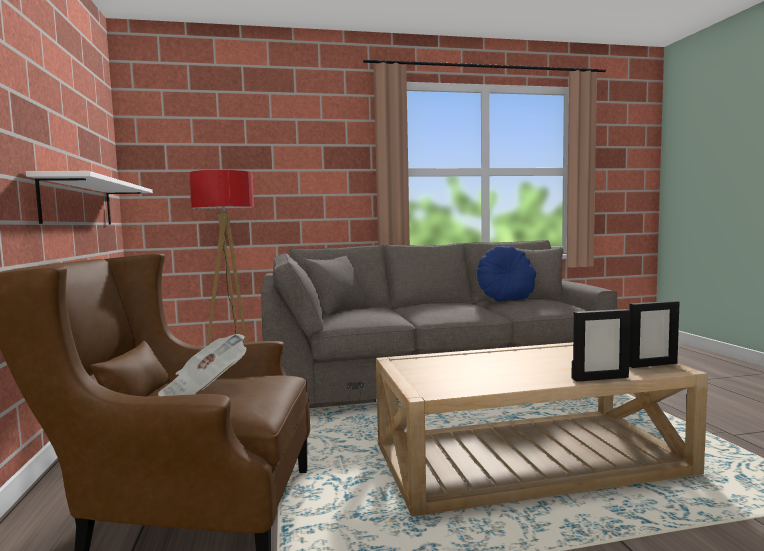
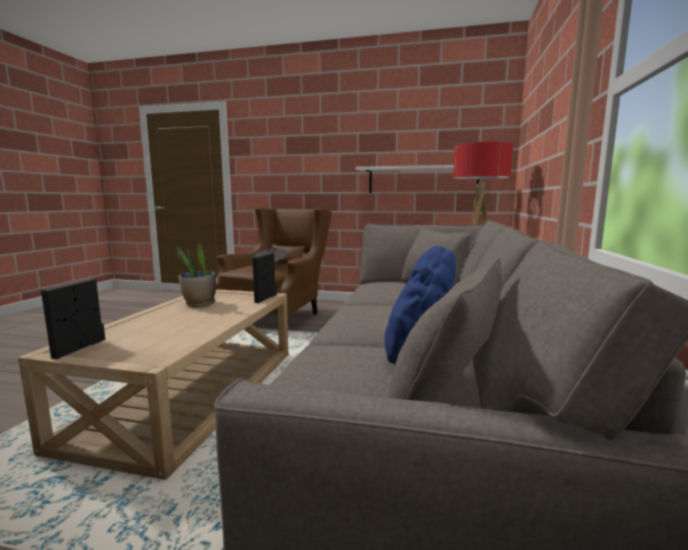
camera: 115 degrees right, 5 degrees up
(481, 376) = (199, 304): none -> potted plant
(600, 378) = (119, 322): picture frame -> picture frame (266, 298)

